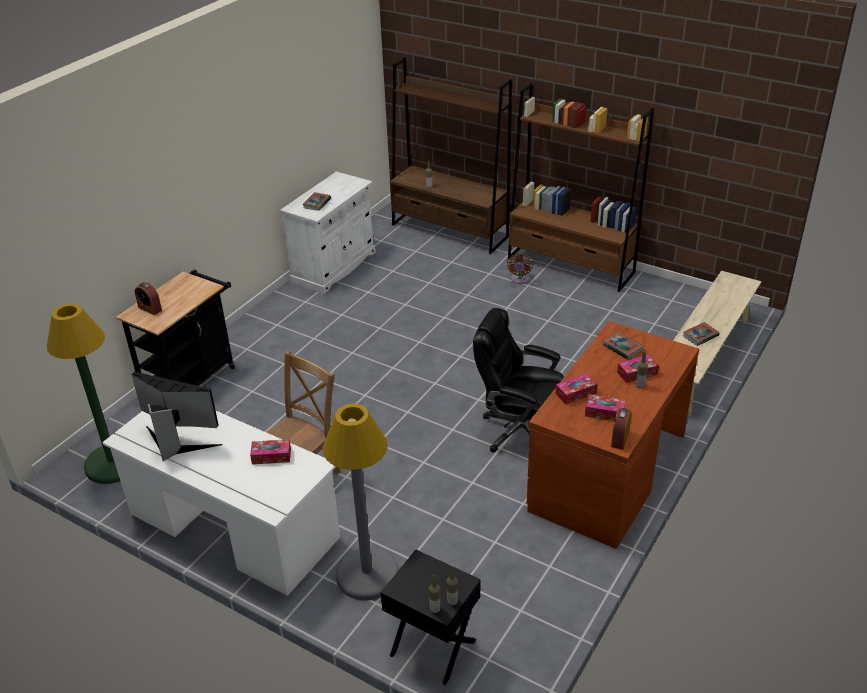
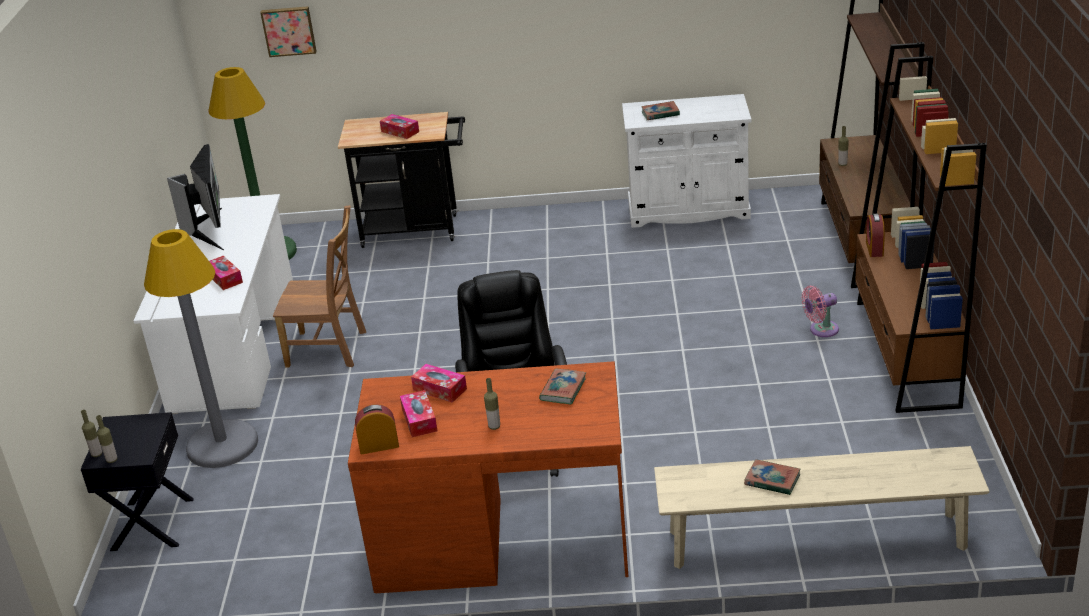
camera: 60 degrees right, 5 degrees down
(61, 257) = (289, 30): none -> picture
(150, 309) = (371, 126): alarm clock -> alarm clock (874, 249)
(519, 280) = (821, 330): brown fan -> pink fan
(637, 373) = (519, 416): tissue box -> tissue box (400, 131)

